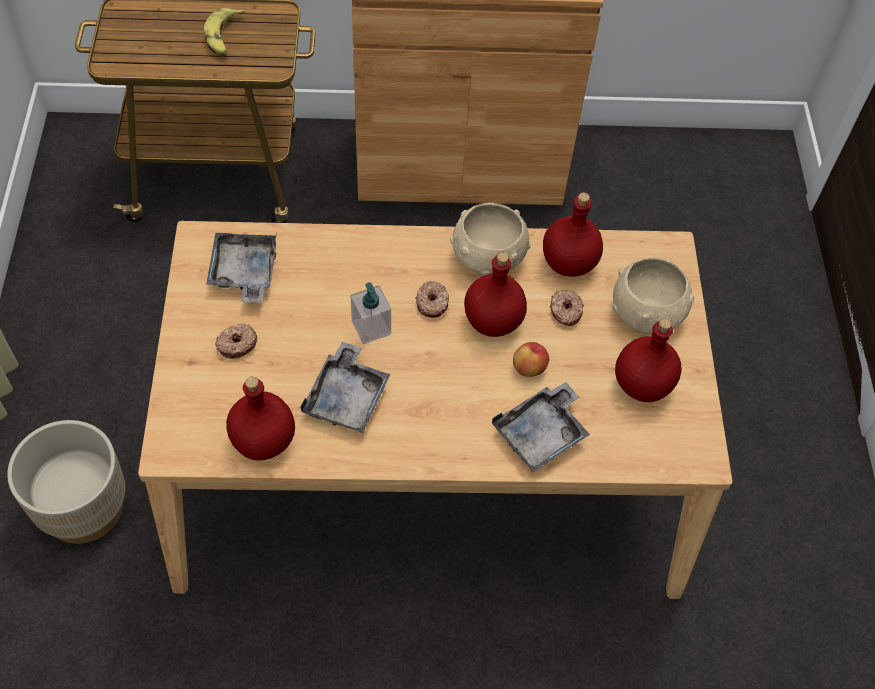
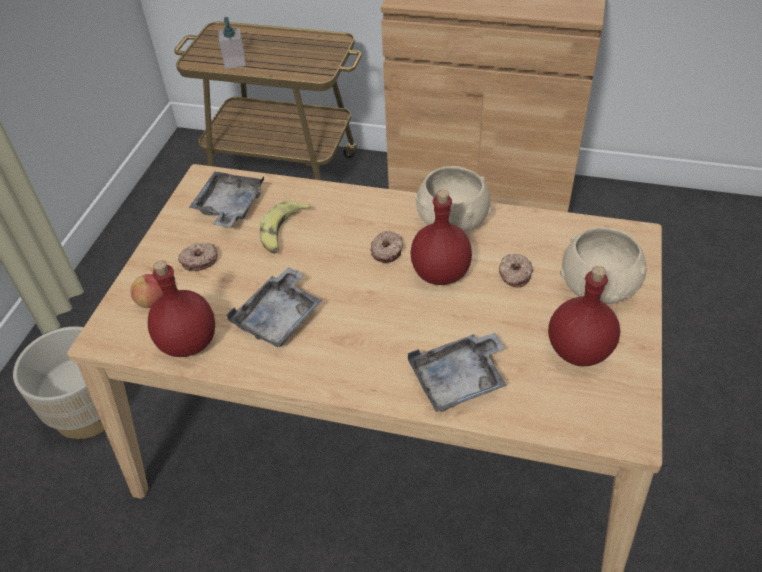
camera: 20 degrees right, 10 degrees down
(224, 37) = (288, 52): banana -> banana (283, 232)
(371, 328) = (323, 263): soap dispenser -> soap dispenser (235, 62)
(529, 368) = (464, 318): apple -> apple (153, 302)
(568, 264) = (528, 235): red bottle -> none

